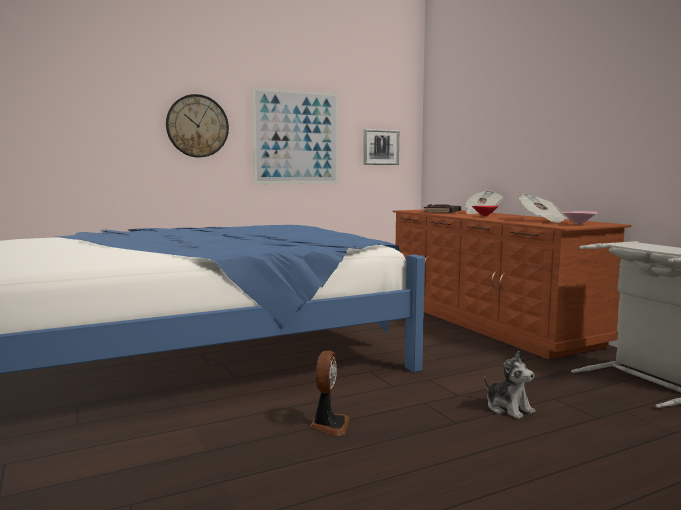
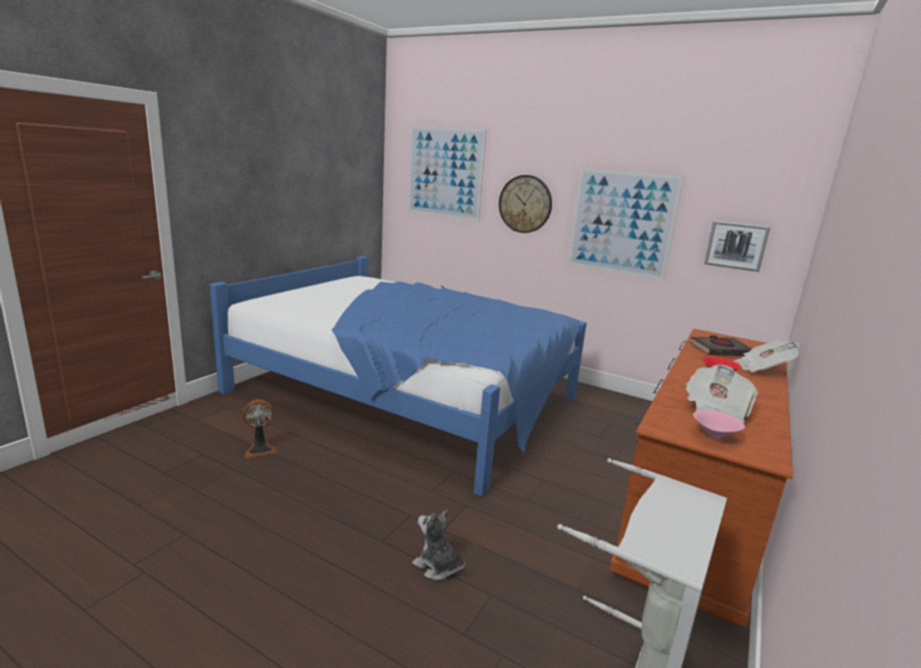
camera: 55 degrees right, 10 degrees up
(80, 93) = (445, 173): none -> picture
(329, 425) = (335, 483): fan -> fan (260, 449)
(508, 408) = (437, 566): plush toy -> plush toy turned 105 degrees clockwise

